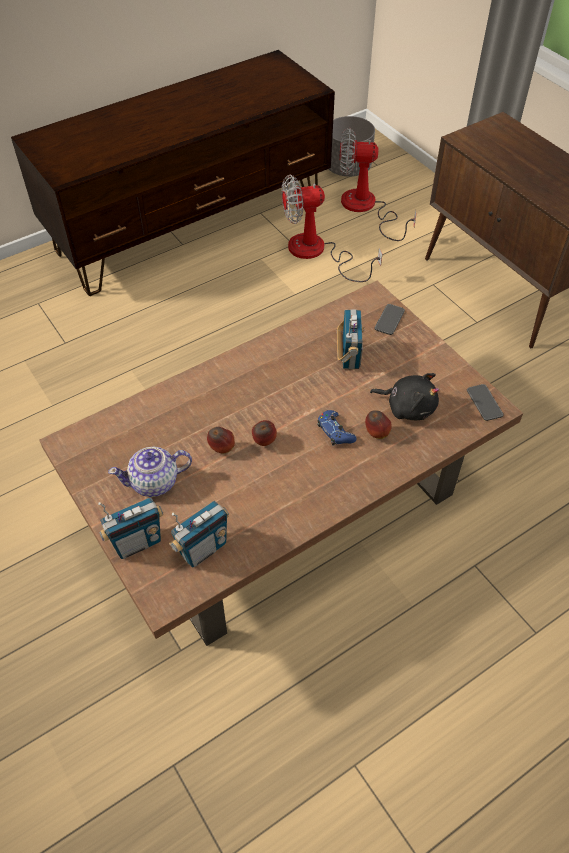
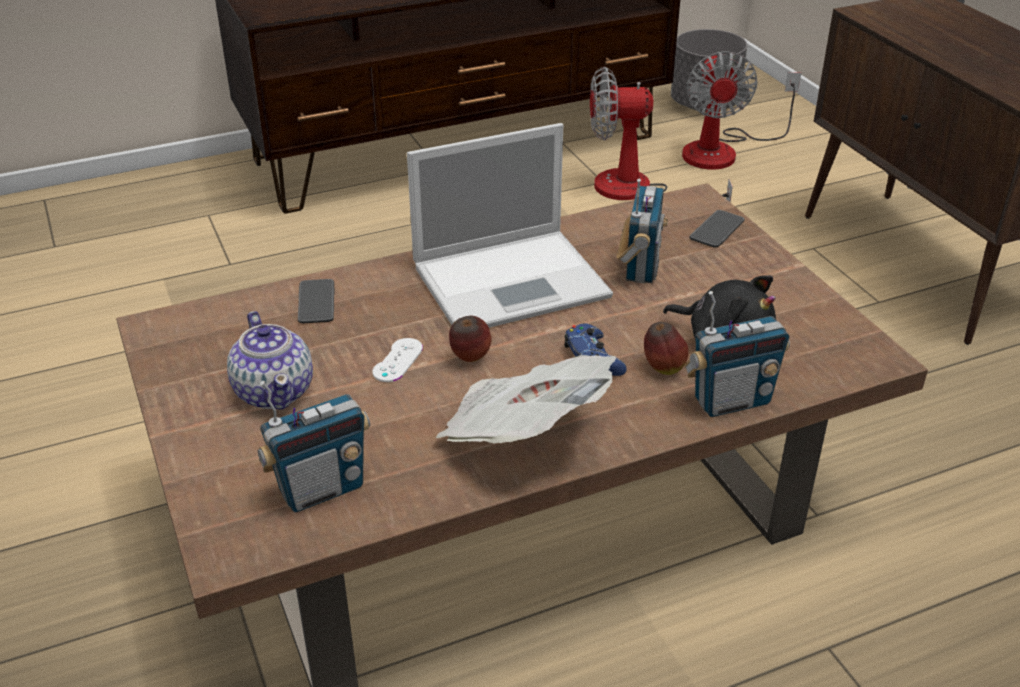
camera: 10 degrees right, 15 degrees down
(137, 542) = (215, 467): radio -> radio (731, 401)
(155, 482) = (275, 391): teapot -> teapot turned 105 degrees counterclockwise
(222, 449) = (398, 360): apple -> white game controller
(276, 377) = (514, 280): none -> laptop
(307, 492) = (523, 433): none -> newspaper
(366, 208) = (723, 150): fan -> fan turned 105 degrees counterclockwise
(484, 403) = (860, 348): phone -> phone (316, 302)

